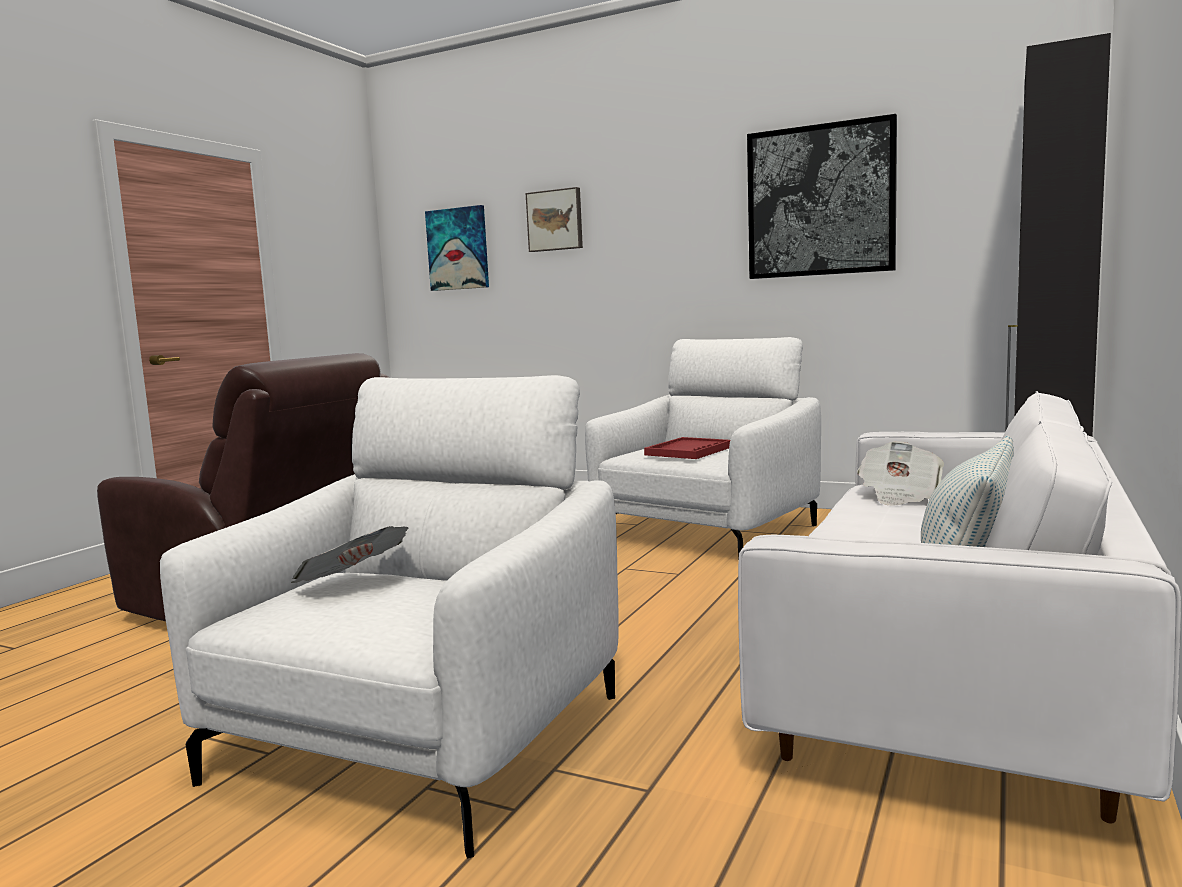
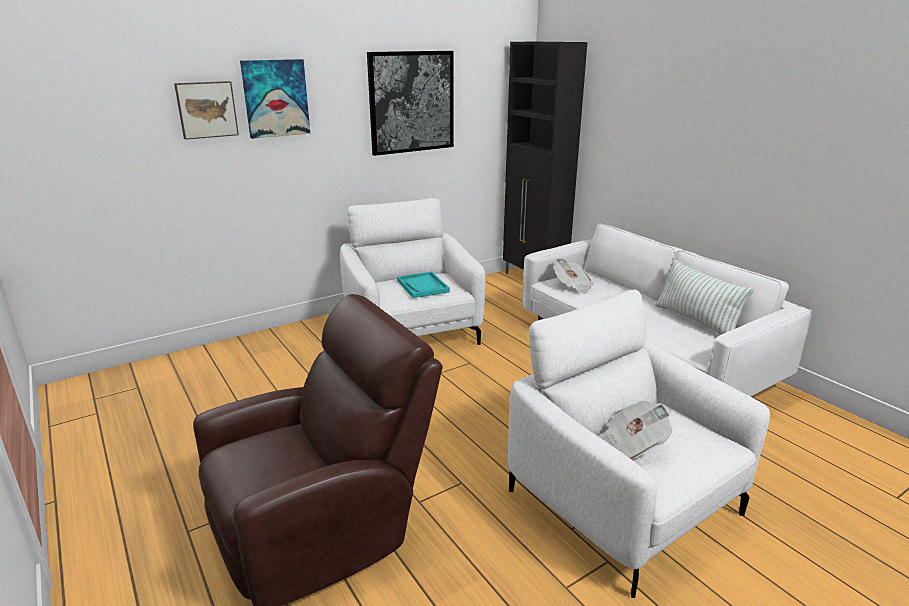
camera: 60 degrees left, 15 degrees up
(458, 249) = (88, 136): picture -> picture (275, 98)
(689, 451) = (423, 286): red tray -> turquoise tray

